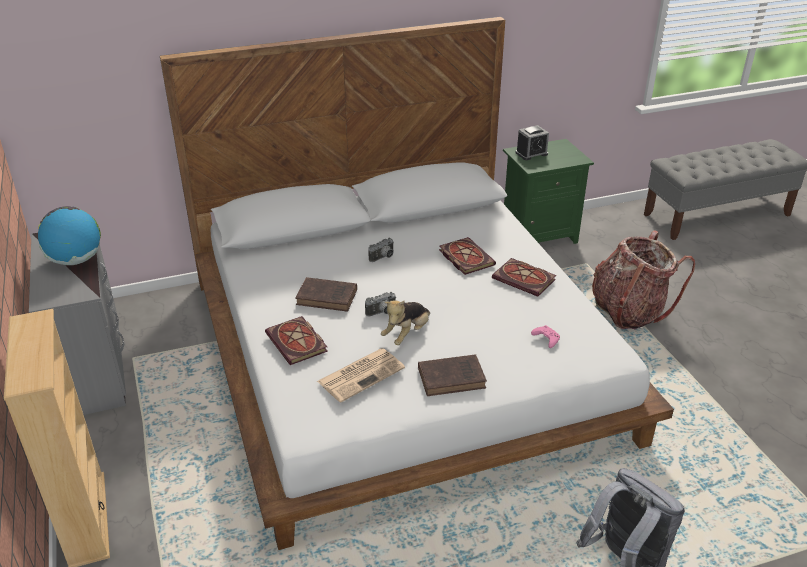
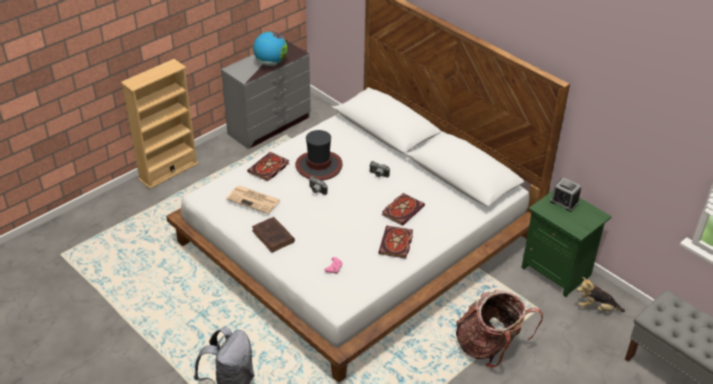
camera: 65 degrees right, 5 degrees up
(328, 297) = (319, 166): brown book -> hat
(407, 334) = (305, 208): plush toy -> plush toy (596, 308)

